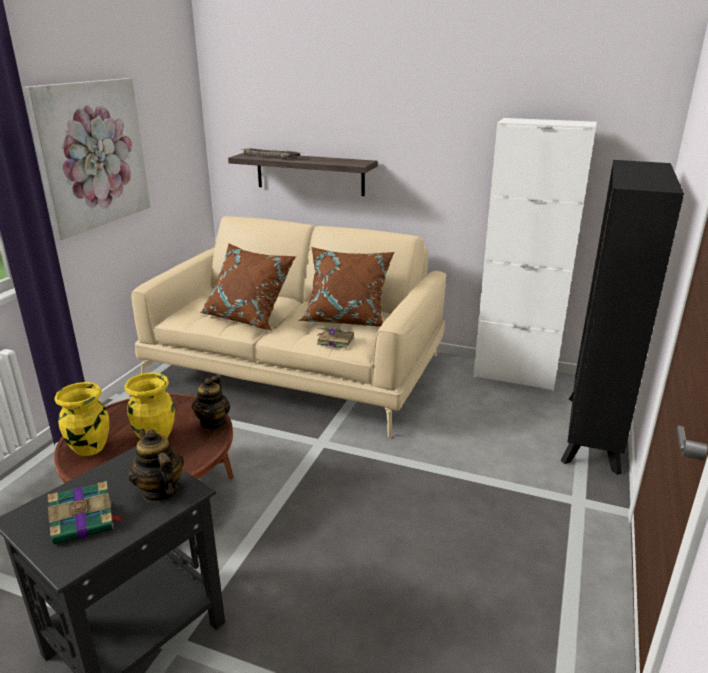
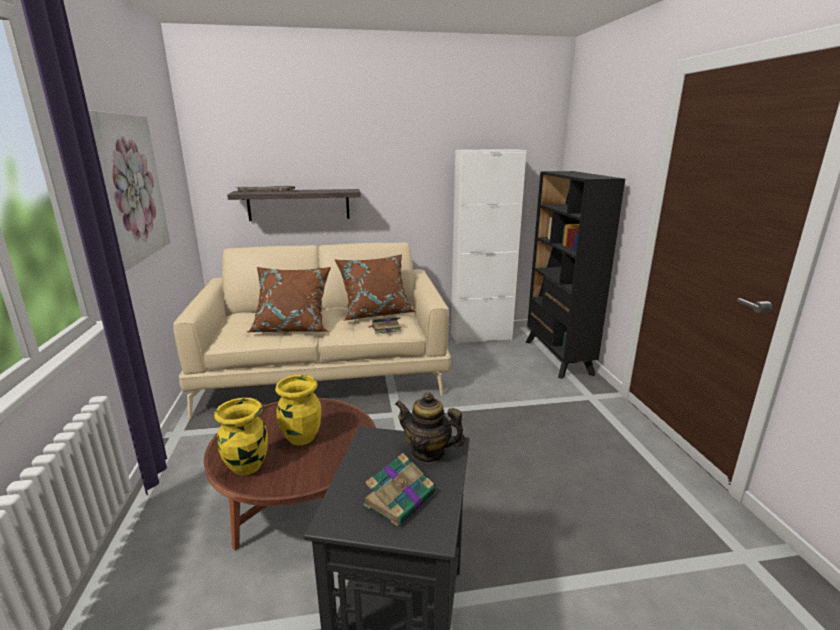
camera: 30 degrees left, 5 degrees down
(213, 422) = (342, 411): teapot -> none

